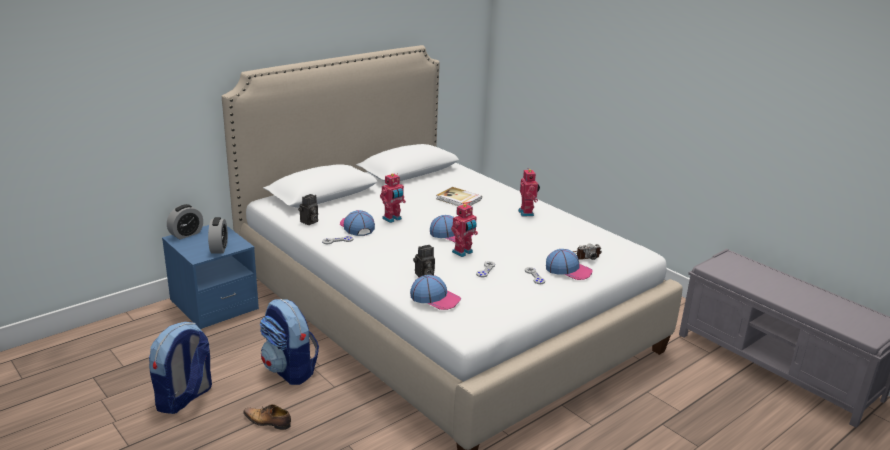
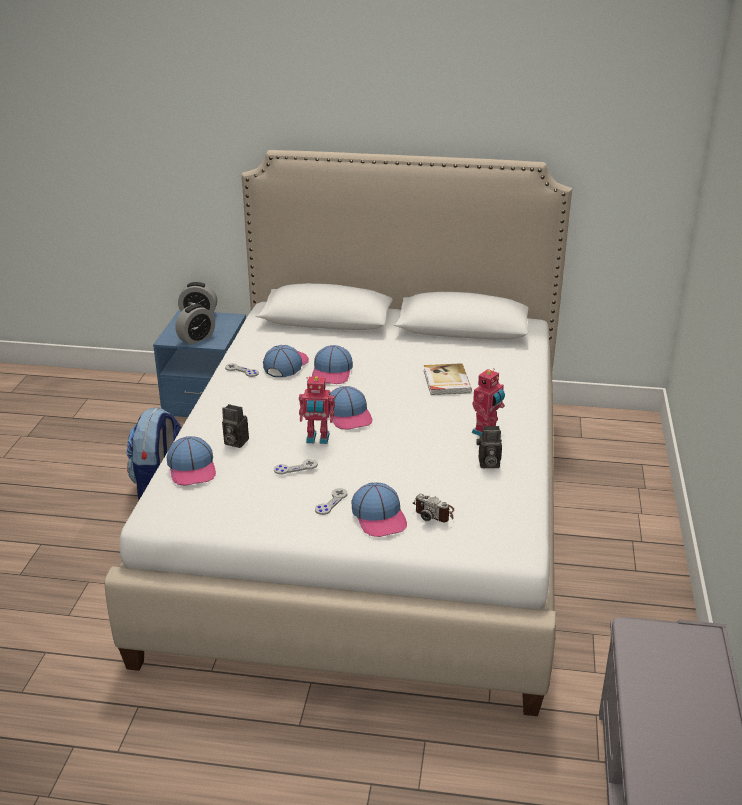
camera: 50 degrees right, 5 degrees up
(184, 398) = (62, 467): backpack -> none
(268, 422) = (75, 522): shoe -> none
(309, 222) = (258, 341): camera -> camera (487, 464)
(392, 219) = (332, 372): toy robot -> cap

